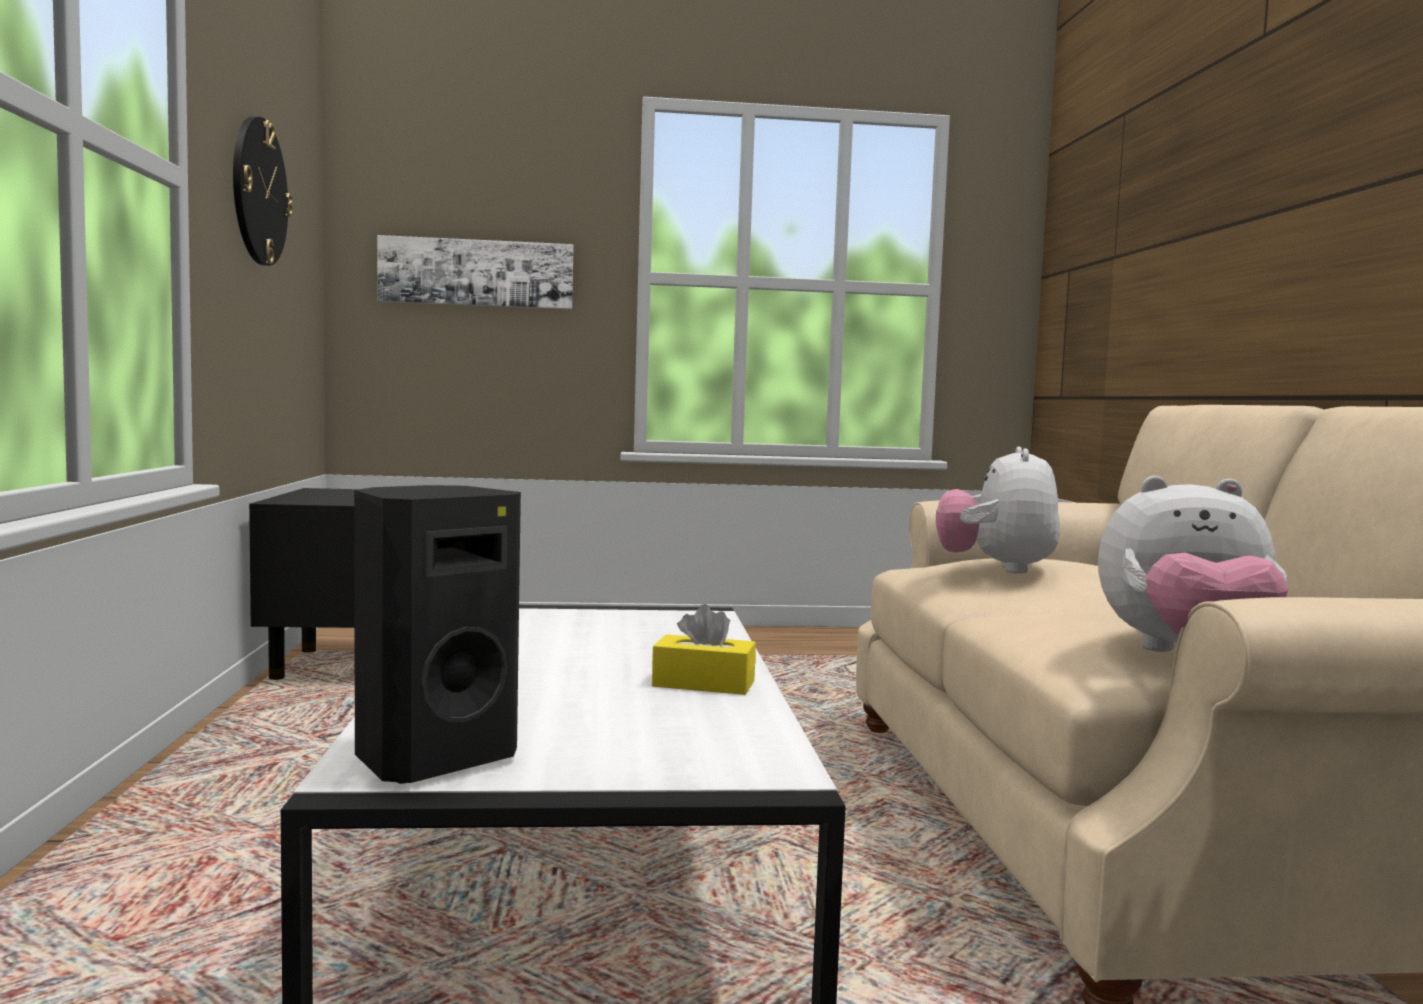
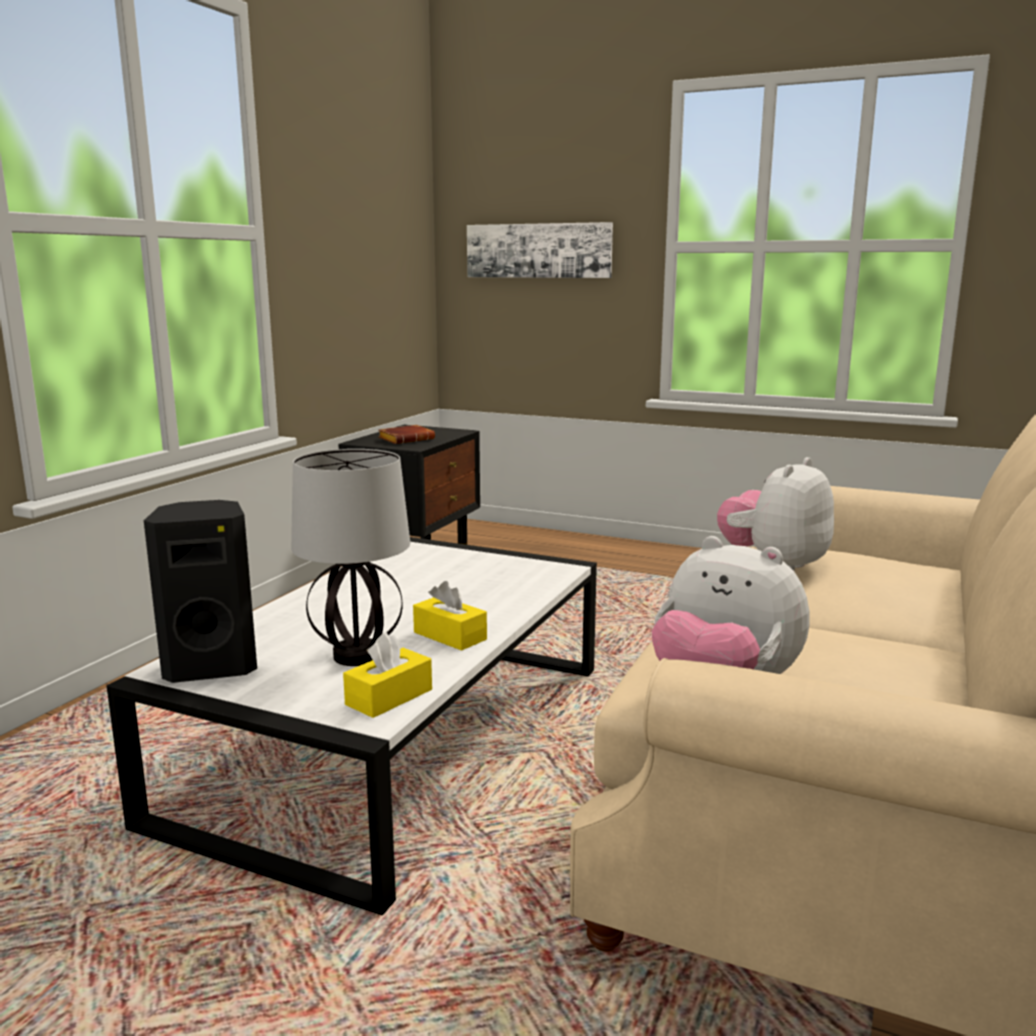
camera: 30 degrees right, 10 degrees up
(259, 192) = (347, 217): wall clock -> none
(344, 498) = (407, 439): none -> brown book
(624, 718) = (356, 656): none -> table lamp
(751, 749) = (389, 697): none -> yellow tissue box

